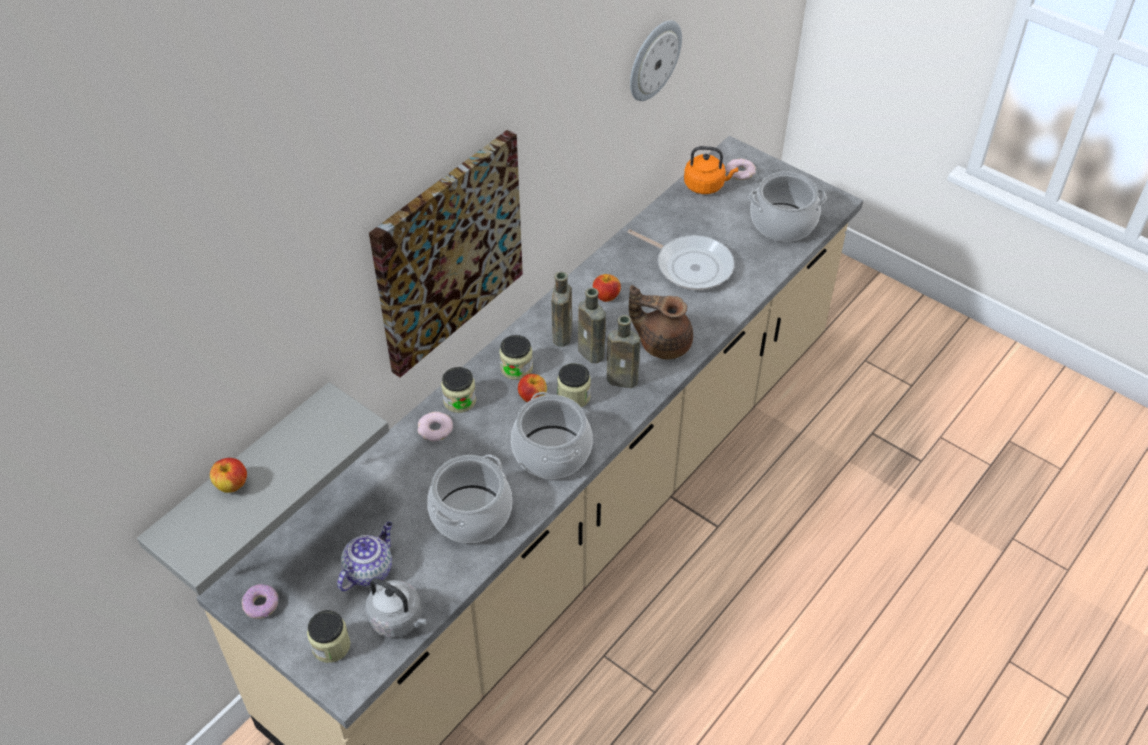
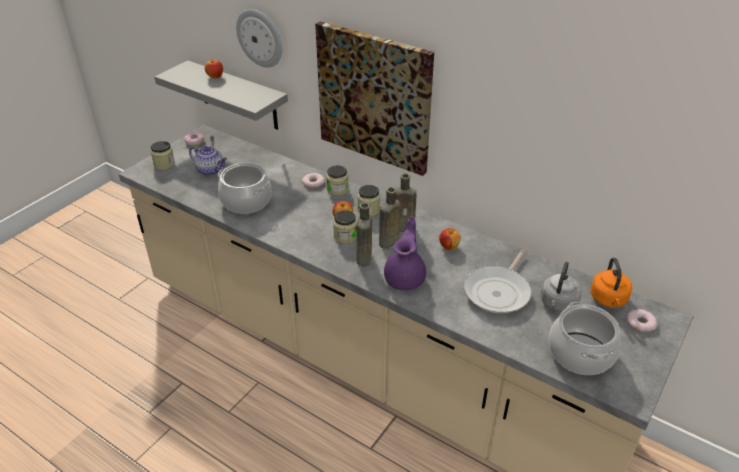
camera: 85 degrees right, 10 degrees down
(398, 619) = (176, 183): grey kettle -> grey kettle (557, 304)
(551, 452) = (295, 229): cooking pot -> none
(653, 60) = (605, 140): wall clock -> wall clock (260, 38)
(662, 343) = (405, 278): brown teapot -> purple teapot

